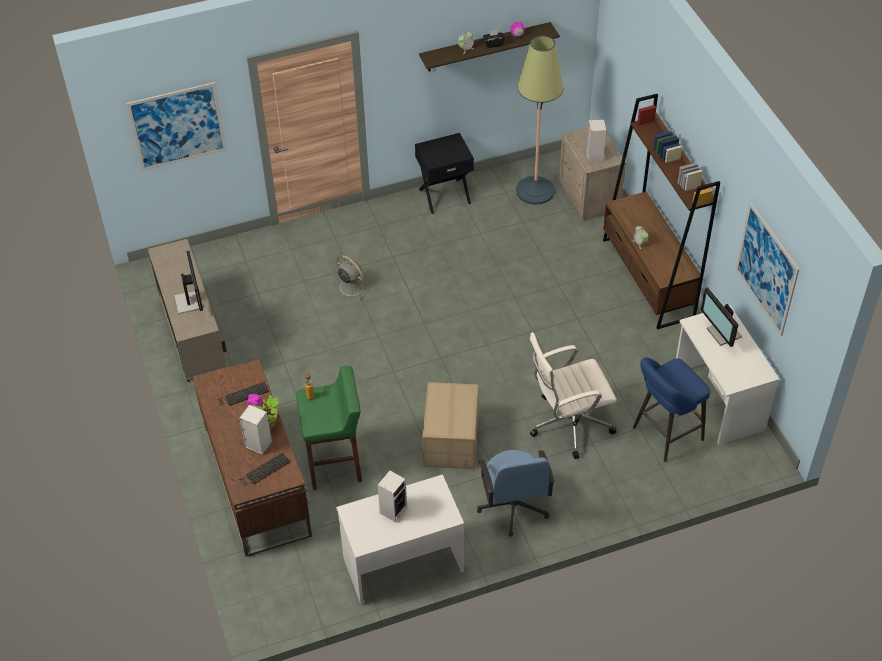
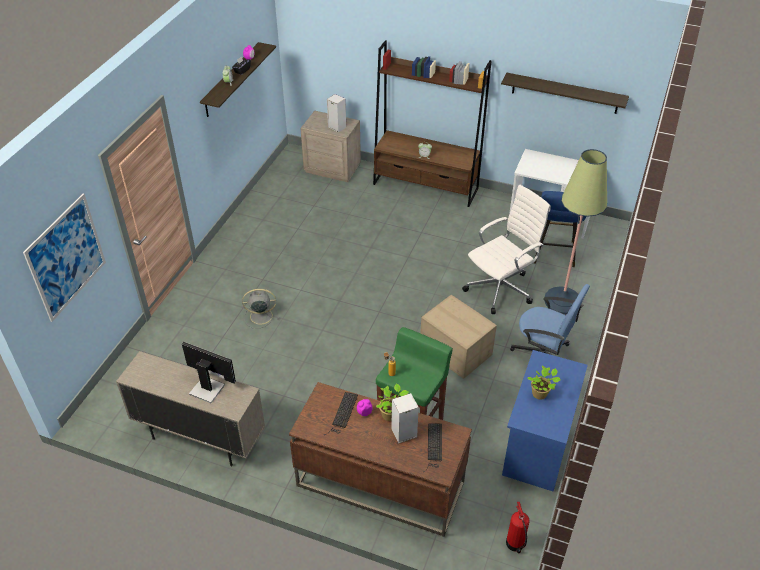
camera: 50 degrees left, 5 degrees down
(281, 609) = (515, 544): none -> fire extinguisher
(393, 509) = (540, 394): speaker -> potted plant
(403, 563) = (537, 443): white desk -> blue desk
(444, 195) = (243, 223): black nightstand -> none
(535, 191) = (296, 185): floor lamp -> floor lamp (562, 301)
(568, 424) = (501, 288): white office chair -> white office chair turned 150 degrees counterclockwise
(723, 334) = (544, 164): monitor -> none
(766, 269) = (565, 93): picture -> shelf

